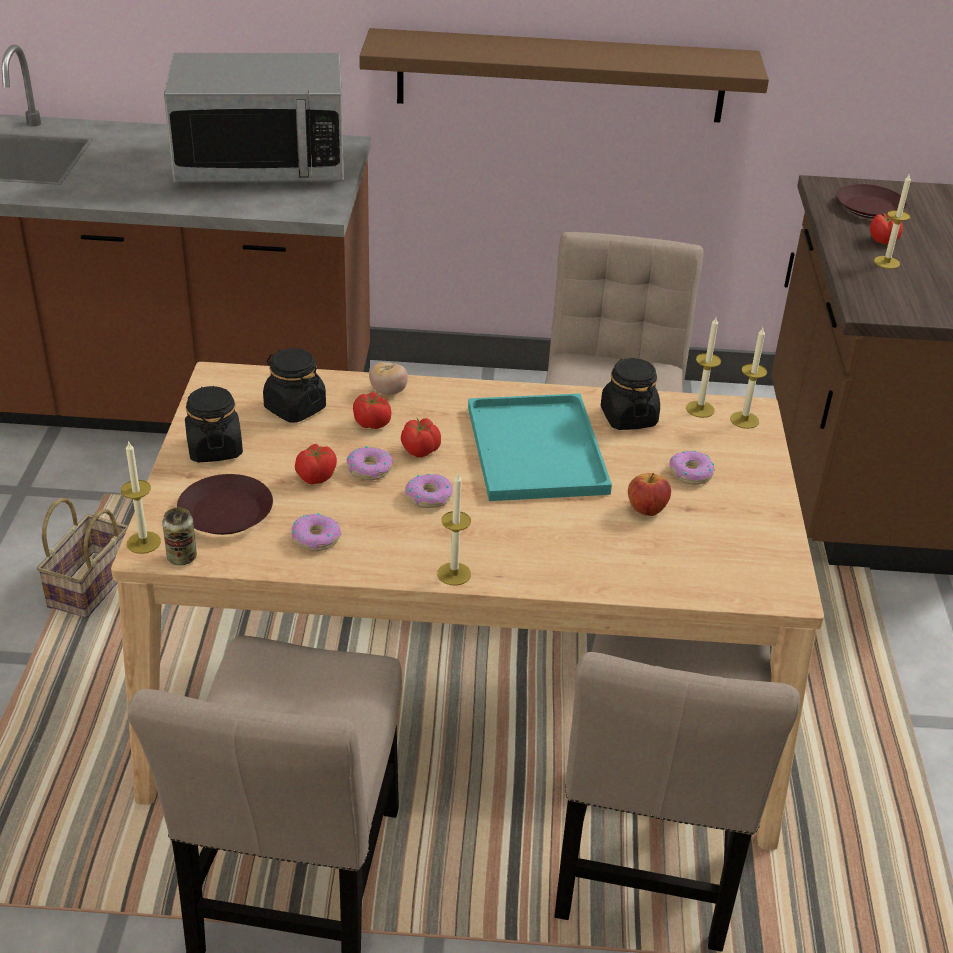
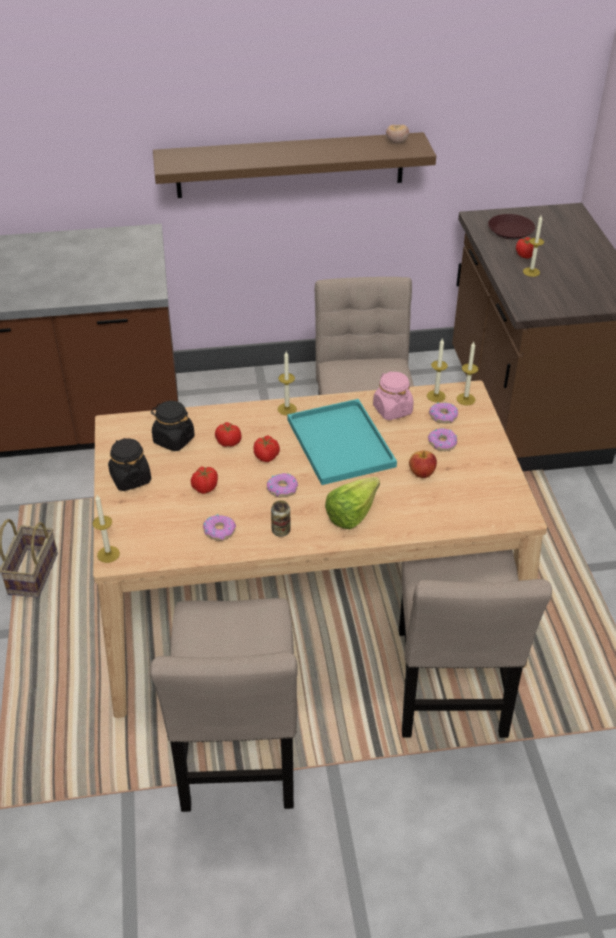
camera: 10 degrees left, 5 degrees up
(182, 557) = (137, 560): can -> can (281, 531)
(226, 512) = (155, 523): brown plate -> none
(261, 164) = (93, 258): microwave -> none
(369, 469) = (237, 475): donut -> donut (443, 416)
(388, 391) = (231, 417): tomato -> tomato (397, 142)
(454, 574) = (315, 539): candle -> candle (287, 409)
(530, 546) = (356, 512): none -> lettuce
(628, 417) = (392, 410): black jar -> pink jar

